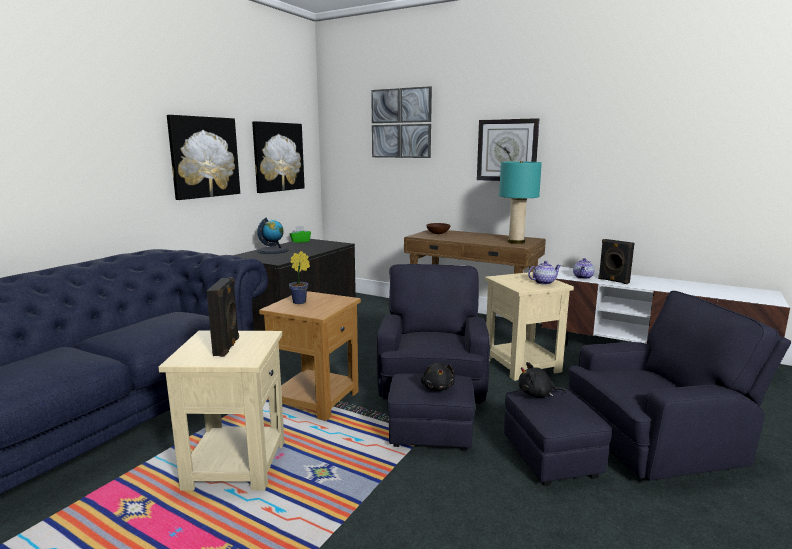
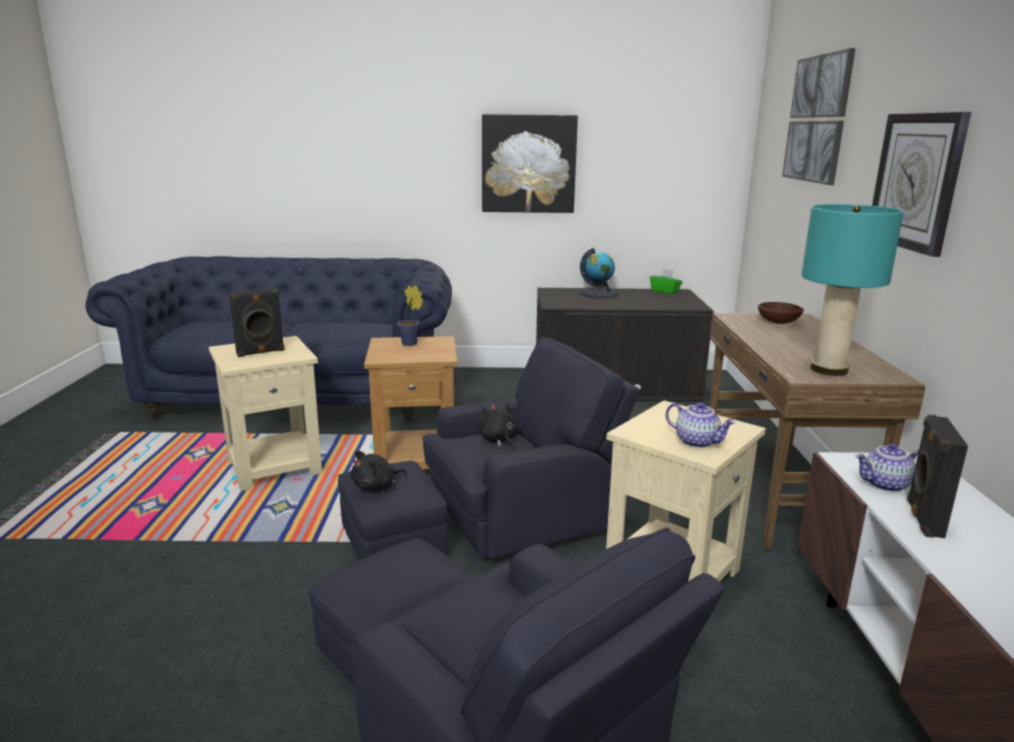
camera: 60 degrees right, 5 degrees up
(278, 157) = (655, 167): picture -> none
(537, 394) = (407, 554): black plush toy -> black plush toy (499, 440)

